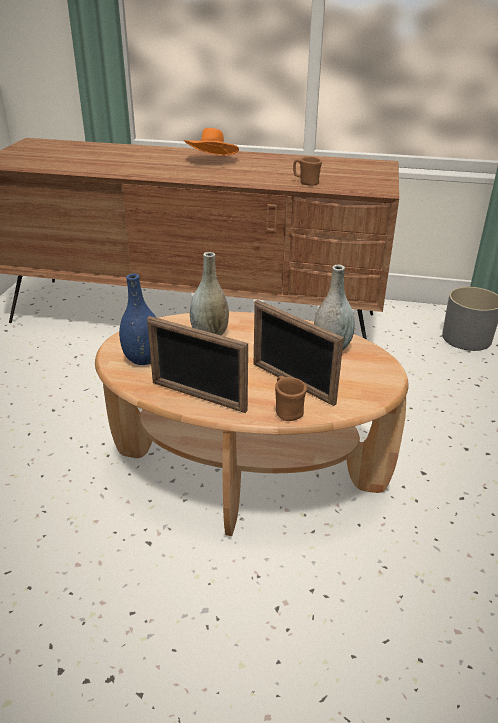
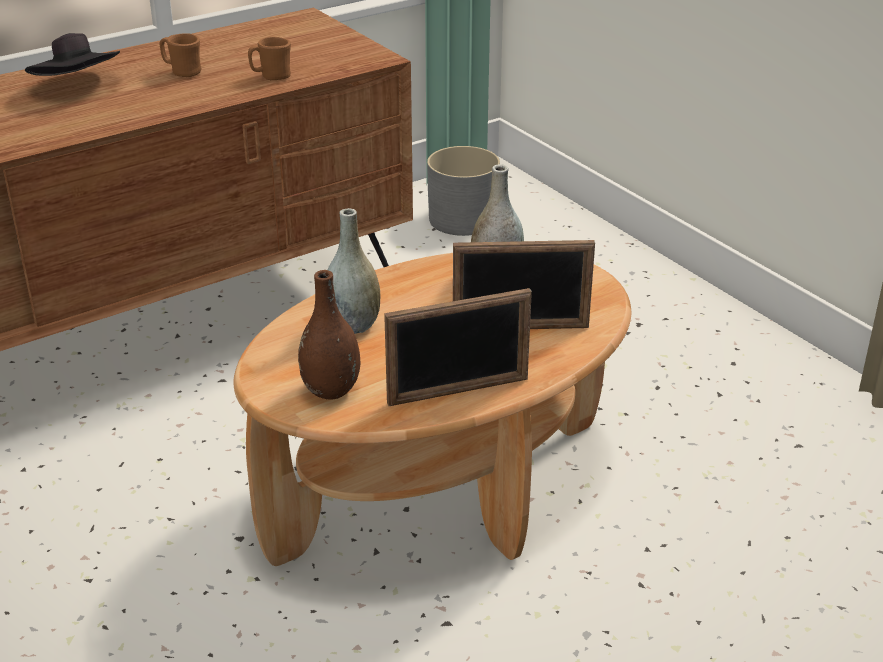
camera: 45 degrees left, 0 degrees up
(143, 359) = (331, 390): blue vase -> brown vase
(212, 161) = (78, 86): orange hat -> black hat
(287, 411) = (559, 355): brown mug -> brown mug (182, 72)

